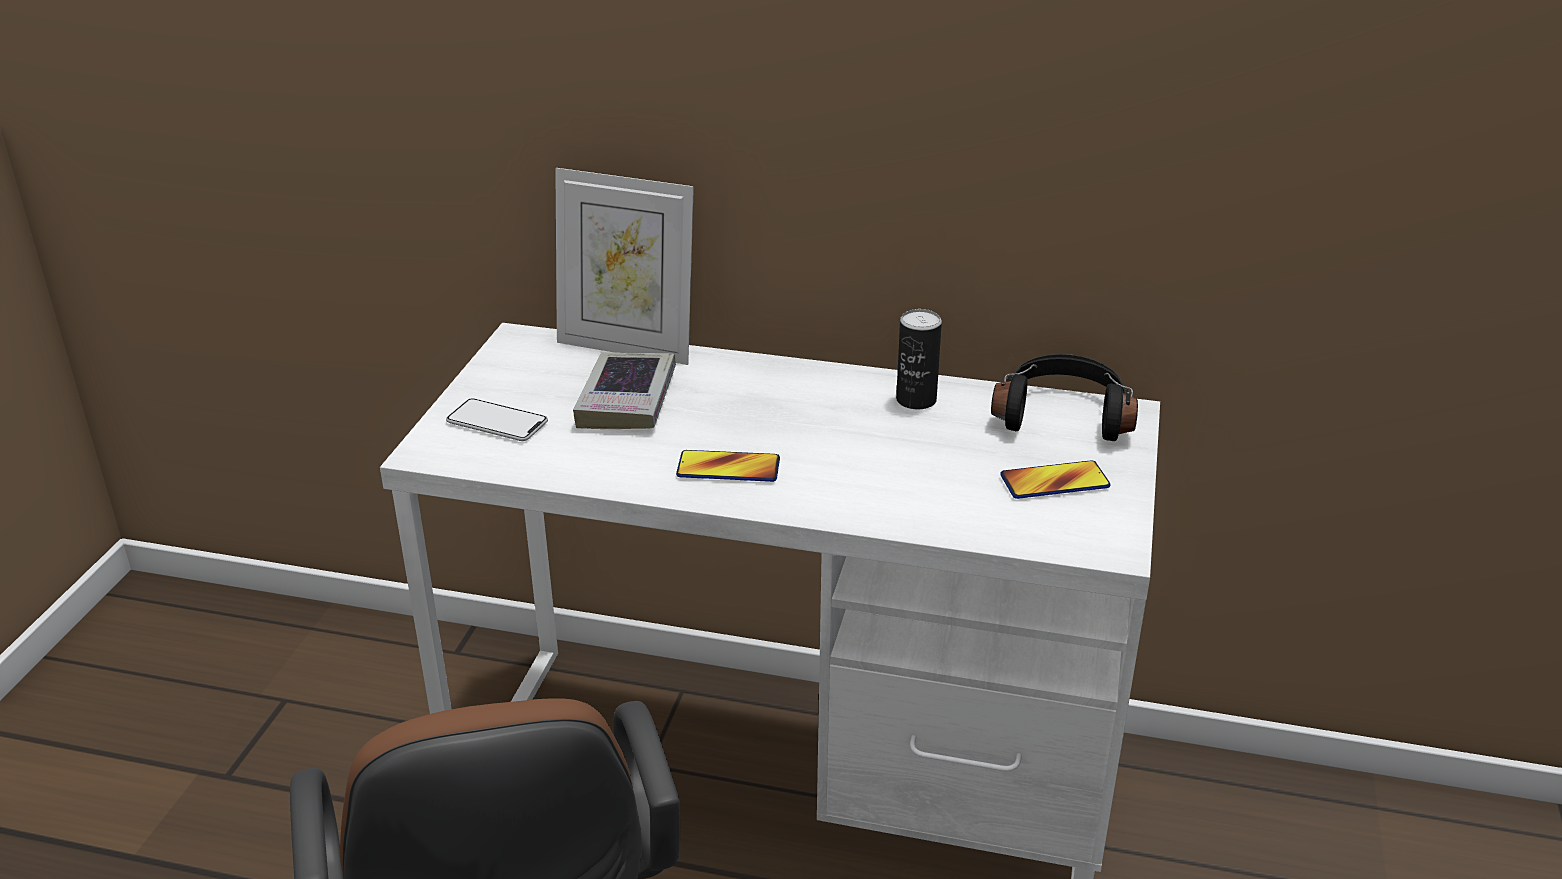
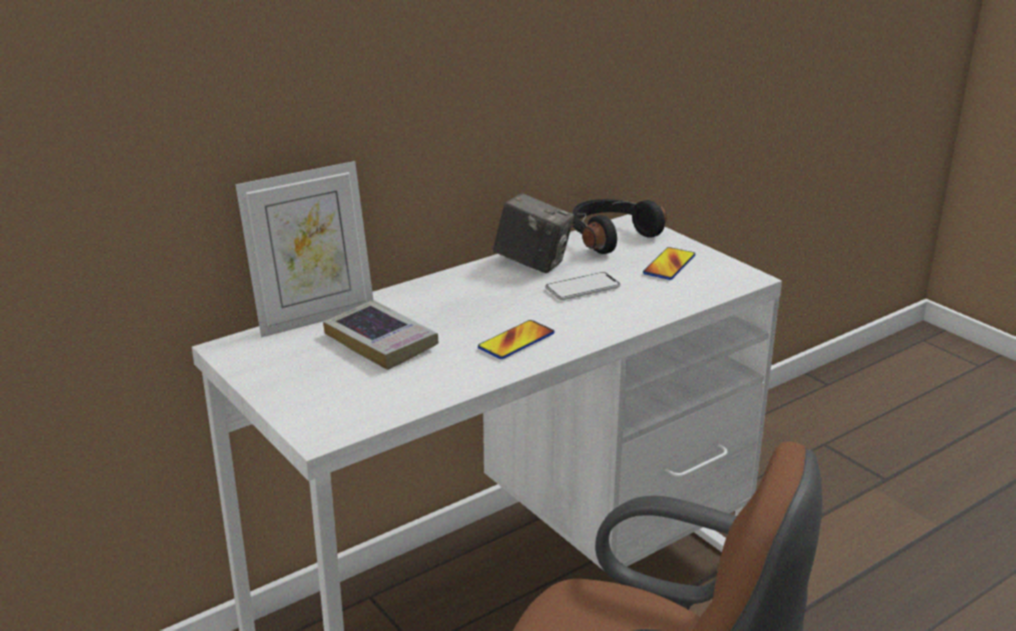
camera: 50 degrees left, 5 degrees down
(497, 422) = (327, 395): phone -> phone (582, 288)
(916, 400) = (533, 263): can -> camera

